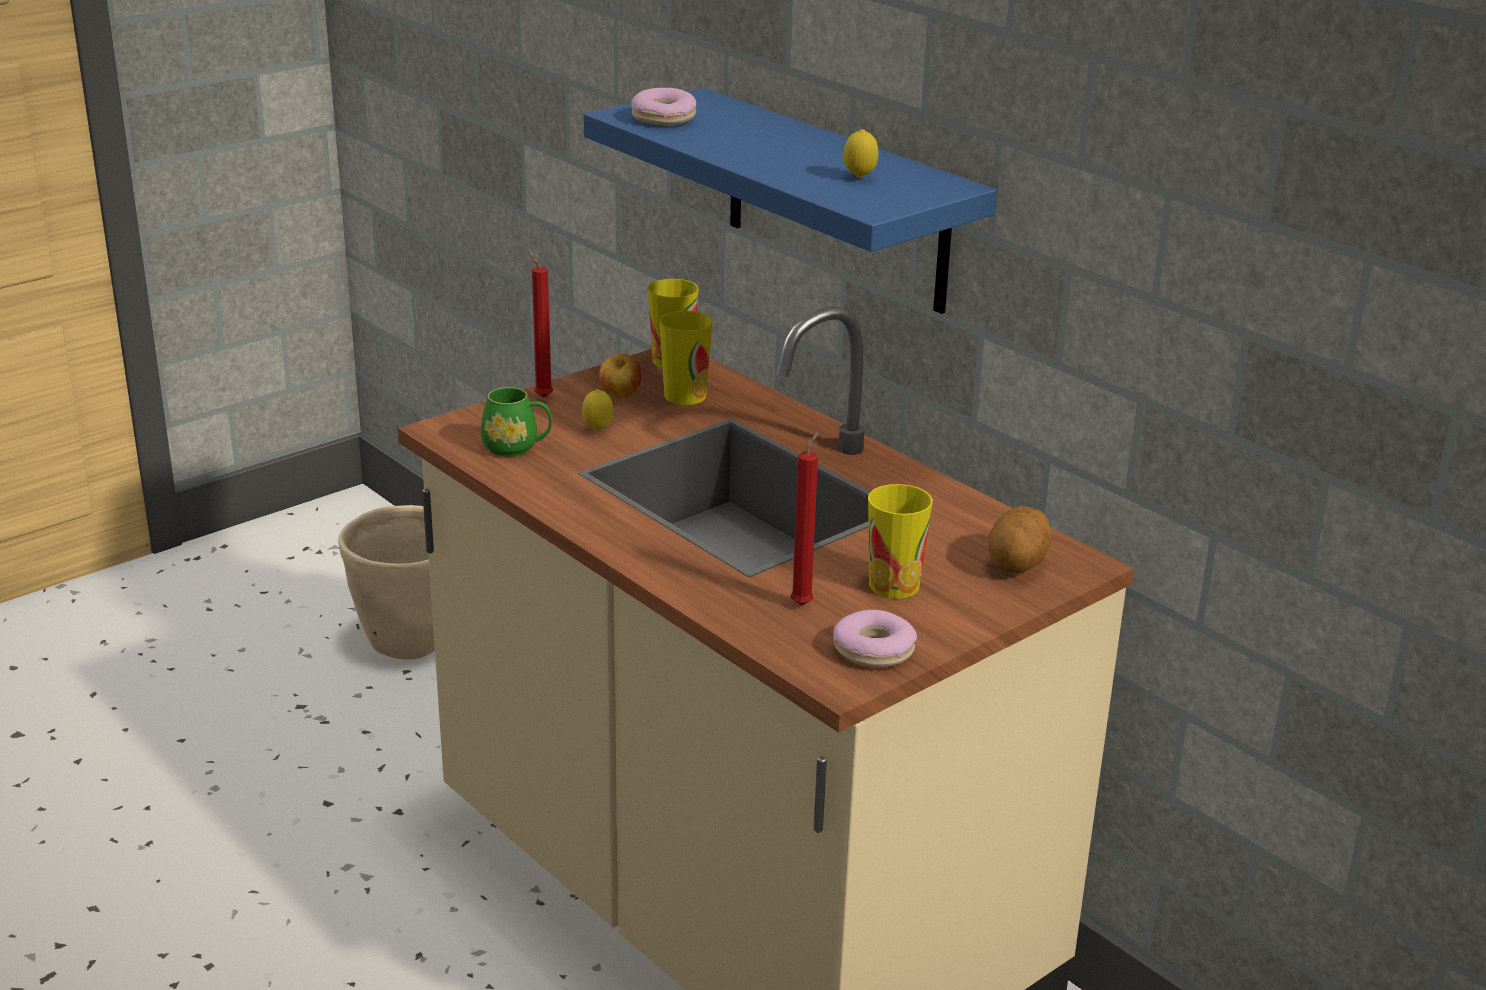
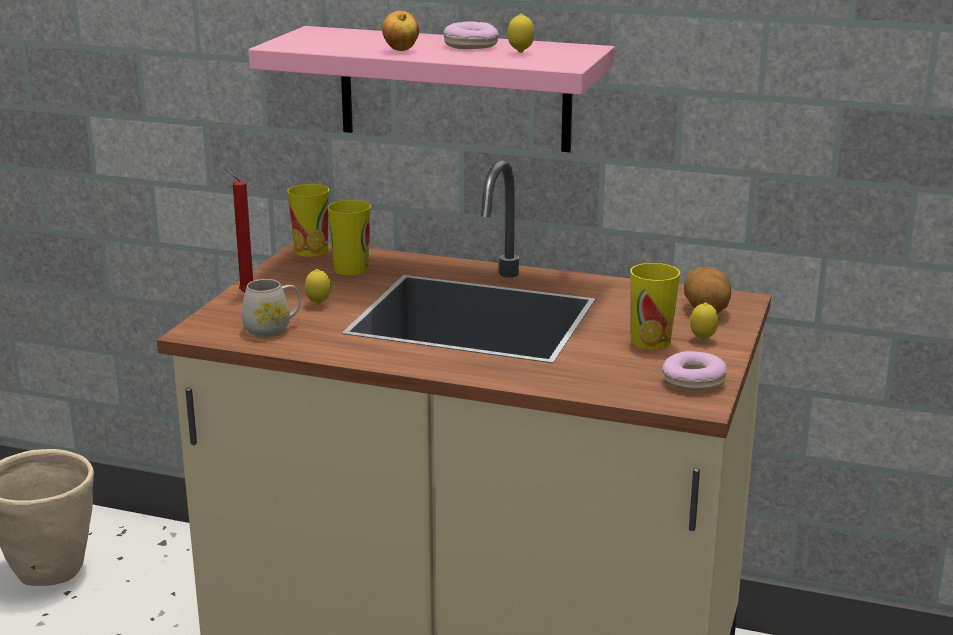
camera: 30 degrees left, 5 degrees down
(517, 447) = (273, 329): green mug -> white mug
(620, 396) = (304, 280): apple -> apple (401, 50)
(663, 119) = (316, 43): donut -> donut (471, 45)
(803, 603) = (611, 367): red candle -> none
(836, 201) = (454, 89): blue shelf -> pink shelf
(959, 602) = (703, 339): none -> lemon

